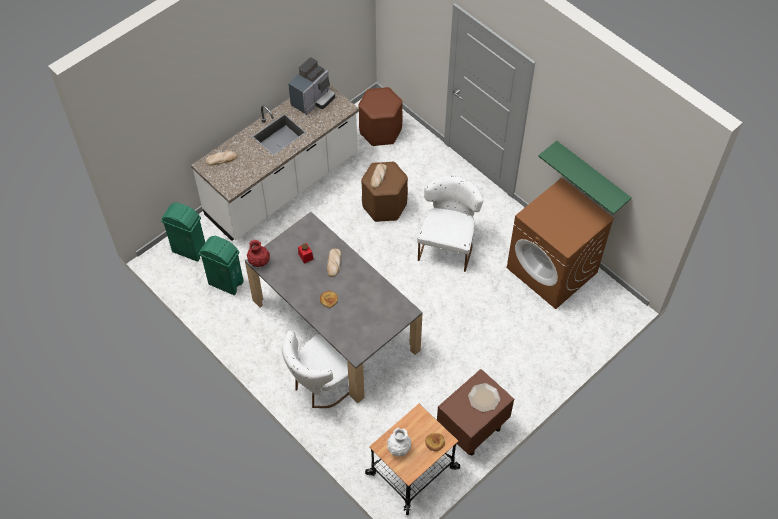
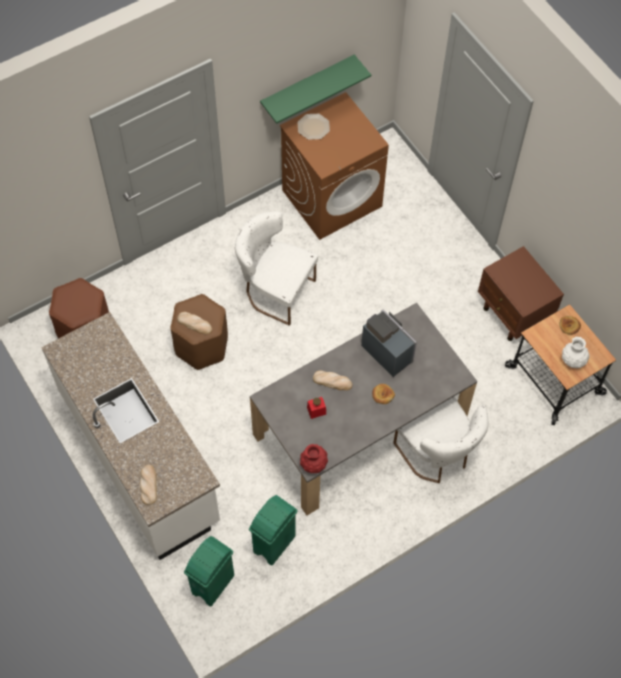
camera: 80 degrees left, 5 degrees up
(313, 100) = (79, 361): coffee machine -> coffee machine (387, 350)
(484, 397) = (518, 272): plate -> plate (313, 127)

